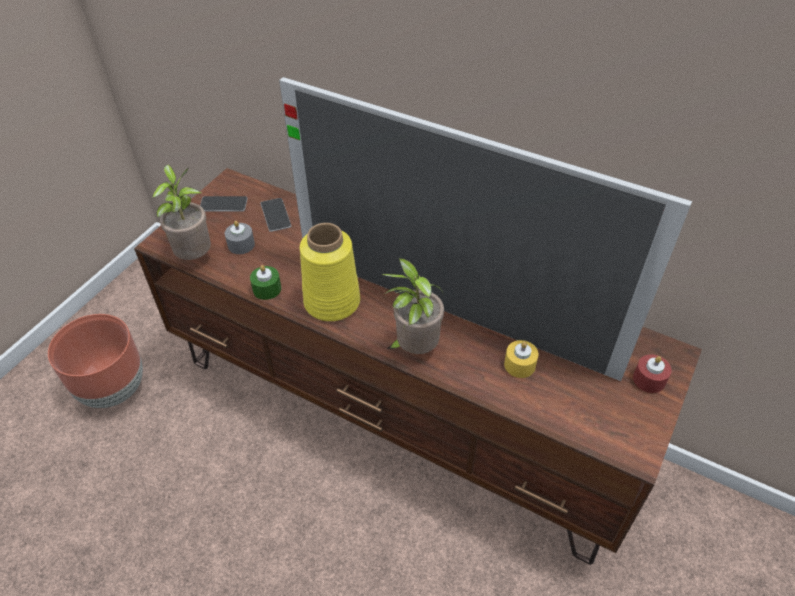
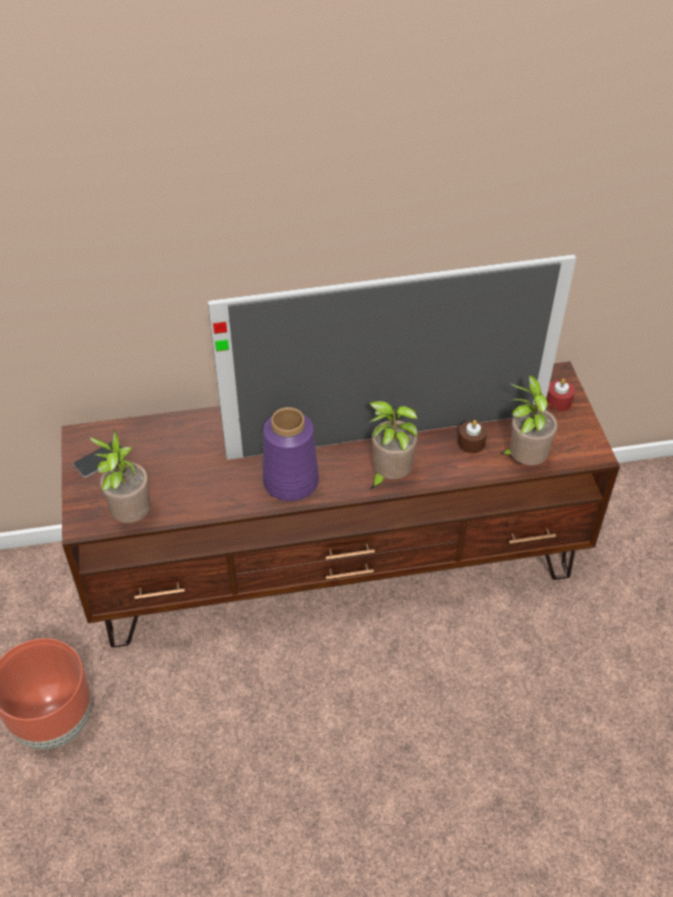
camera: 40 degrees left, 0 degrees up
(241, 245) = (160, 483): grey candle -> none
(267, 289) = (226, 504): green candle -> none
(275, 215) = (160, 441): phone -> none
(331, 302) = (290, 482): yellow vase -> purple vase
(519, 365) = (471, 443): yellow candle -> brown candle
(554, 413) = (523, 461): none -> potted plant

